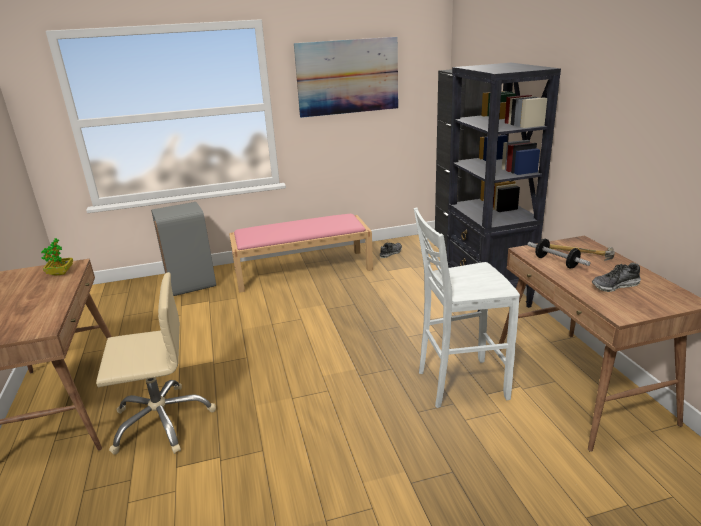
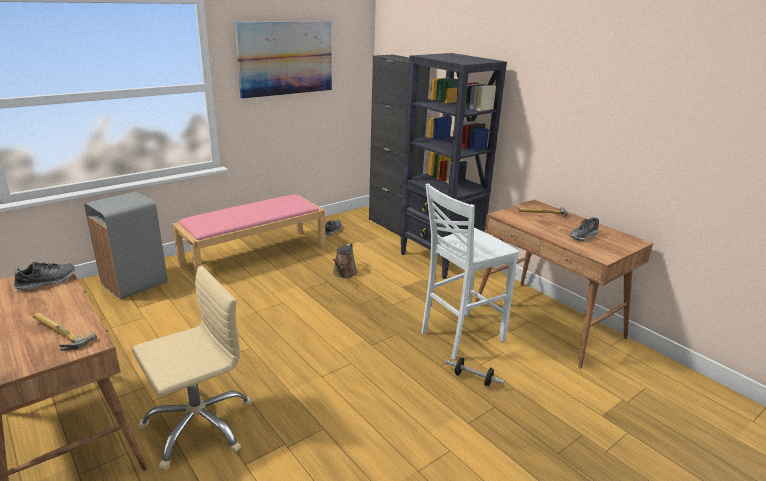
camera: 25 degrees left, 0 degrees up
(28, 318) = (57, 335): none -> hammer
(61, 273) = (46, 282): potted plant -> shoe
(376, 297) = (344, 273): none -> brown watering can
(556, 262) = (530, 222): dumbbell -> dumbbell (473, 379)

